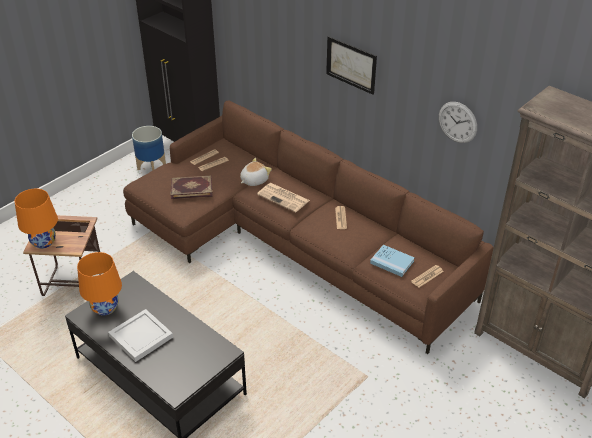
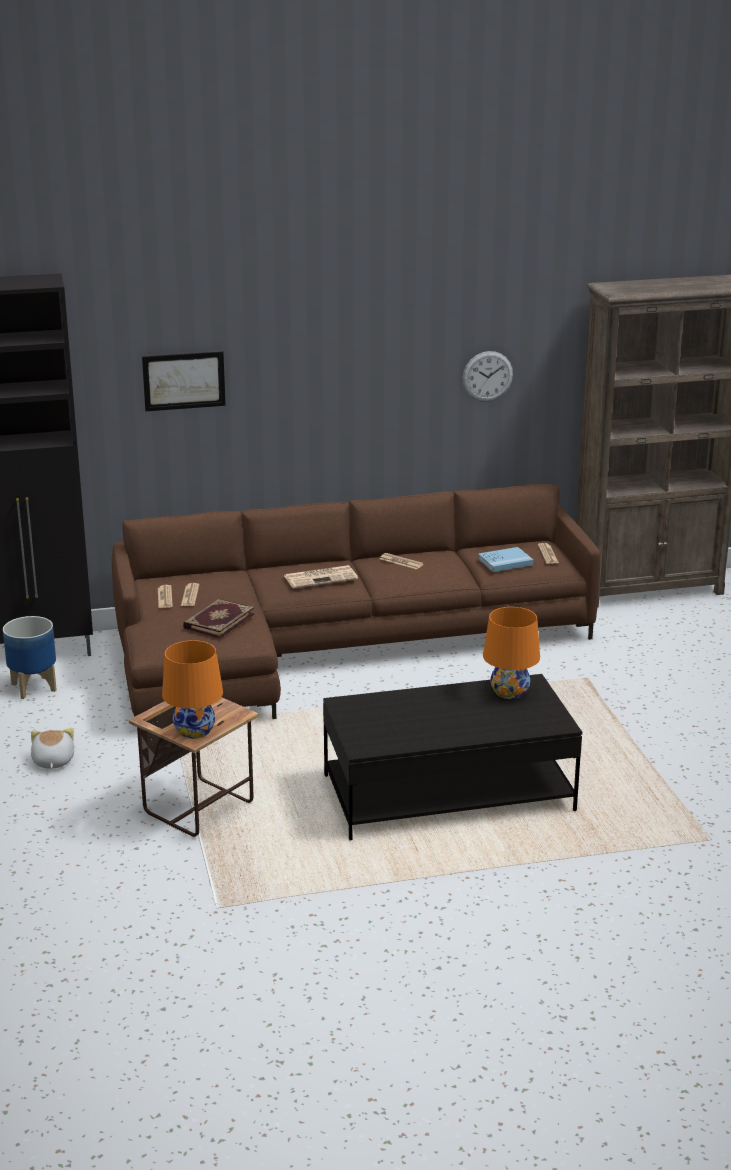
camera: 55 degrees left, 15 degrees down
(105, 307) = (369, 731): orange table lamp -> orange table lamp (509, 692)
(141, 337) = (449, 722): white tray -> none
(254, 180) = (257, 586): plush toy -> plush toy (52, 761)
(351, 65) = (329, 372): picture -> picture (184, 381)

